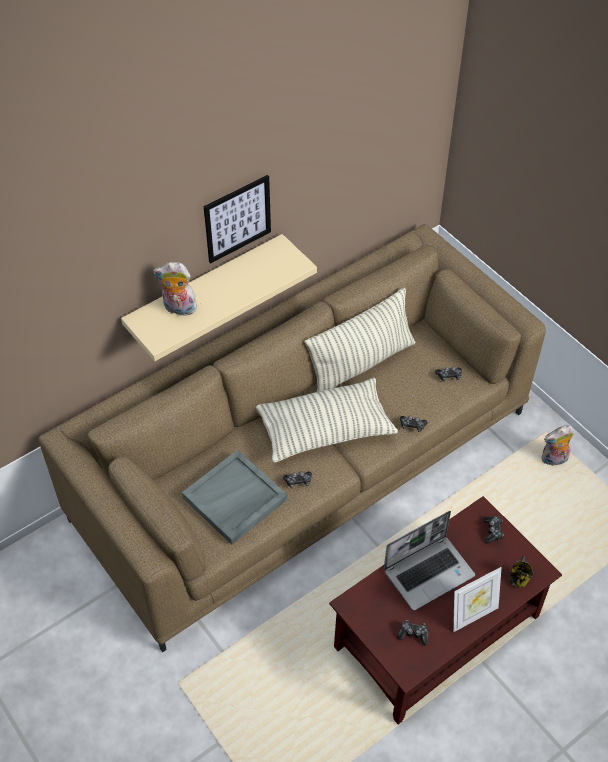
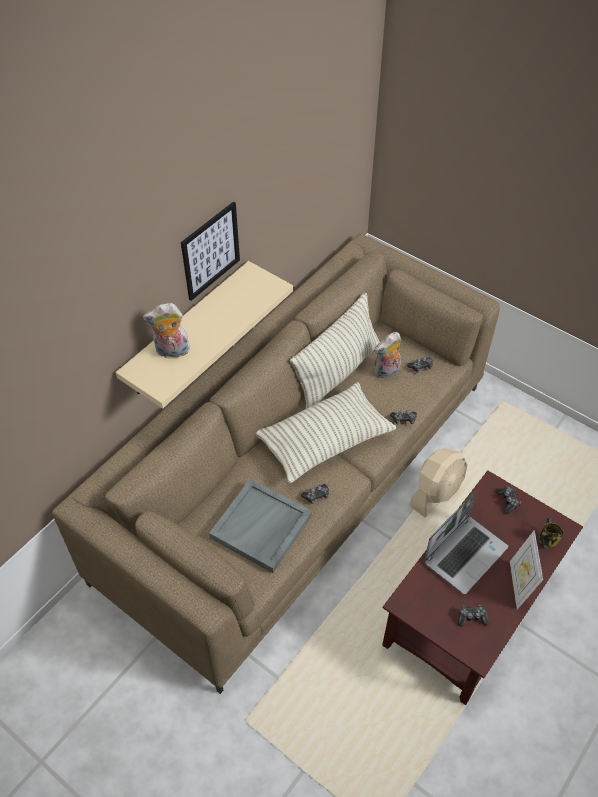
camera: 15 degrees left, 0 degrees up
(441, 511) = (436, 493): none -> beige fan
(472, 615) = (518, 585): picture frame -> picture frame turned 135 degrees clockwise
(554, 460) = (518, 424): plush toy -> plush toy (387, 372)

